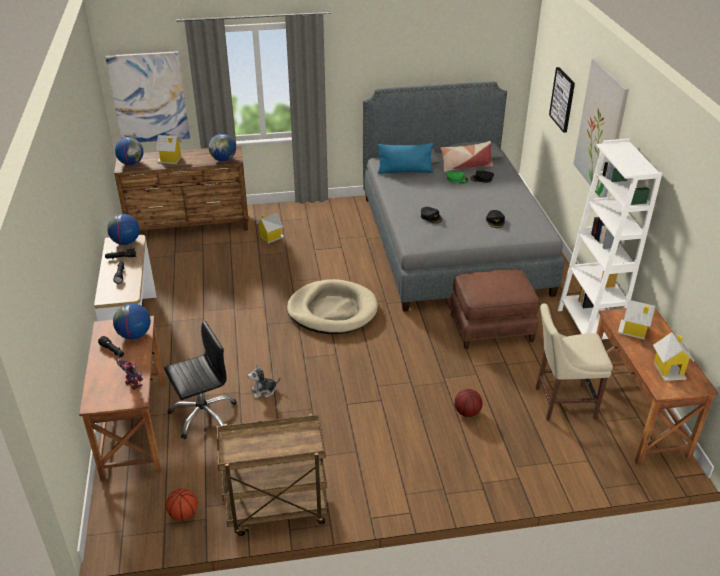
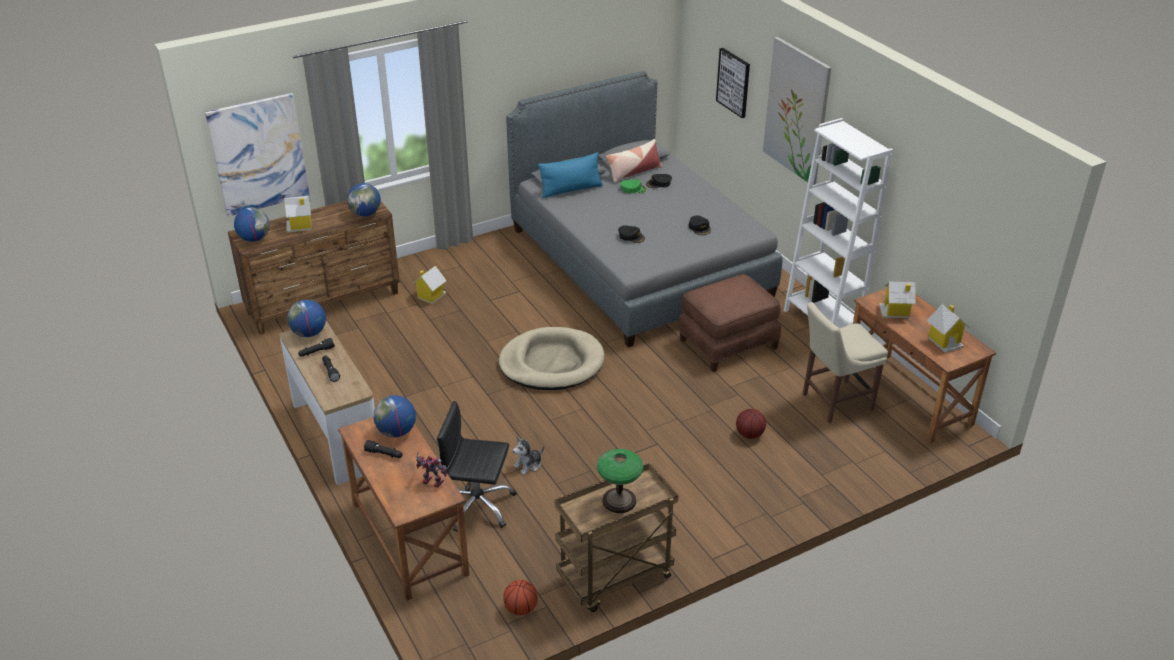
camera: 20 degrees left, 0 degrees up
(203, 415) = (477, 506): black office chair -> black office chair turned 120 degrees counterclockwise
(274, 442) = (619, 501): none -> table lamp

